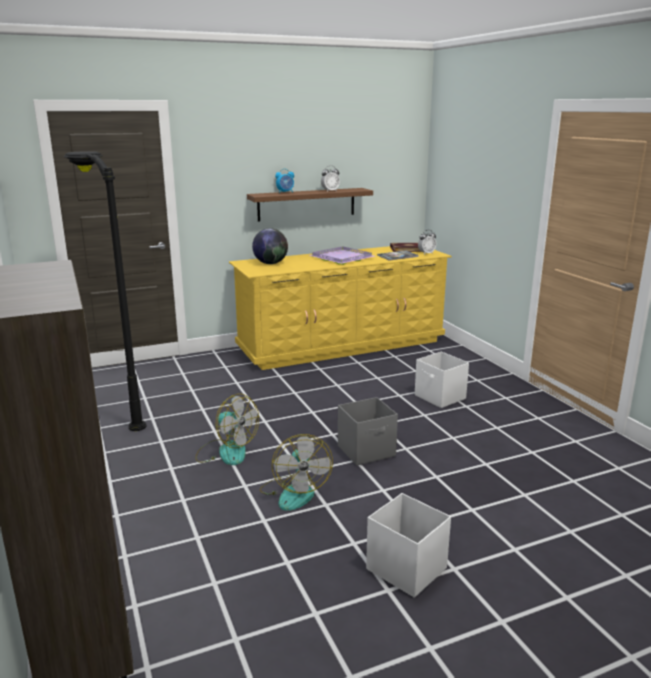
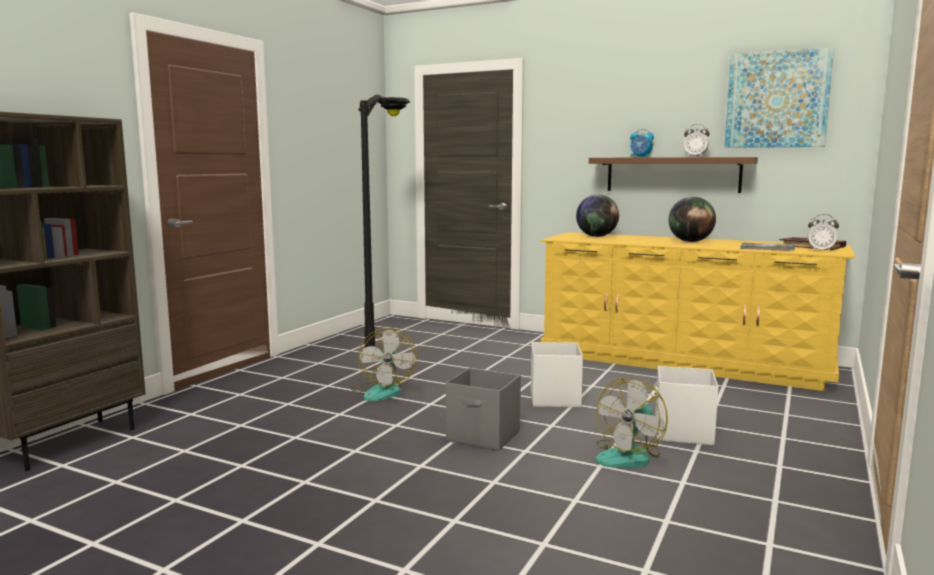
camera: 50 degrees right, 10 degrees down
(294, 492) = (357, 433): fan -> fan (629, 456)
(341, 257) = (690, 241): purple tray -> globe
(372, 145) = (777, 100): none -> picture
(406, 568) = (289, 518): white storage box -> white storage box (555, 398)

